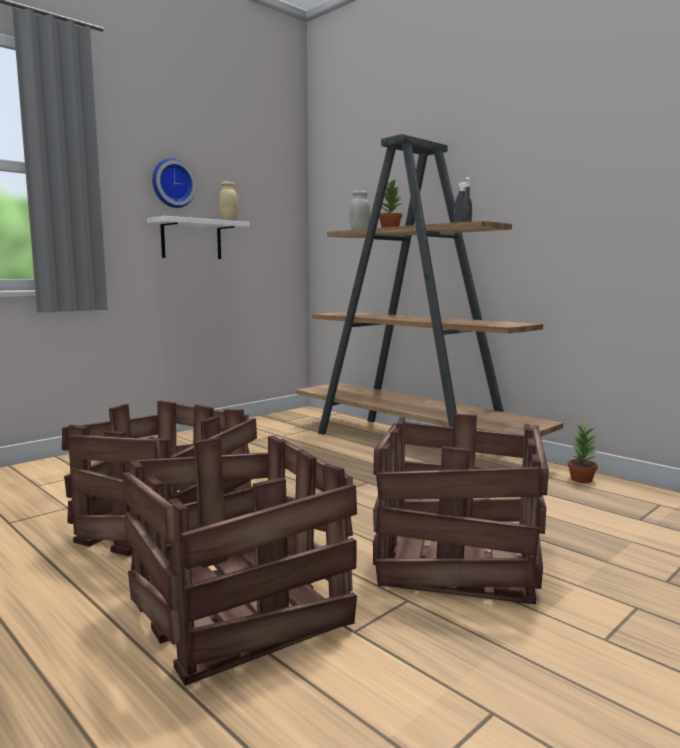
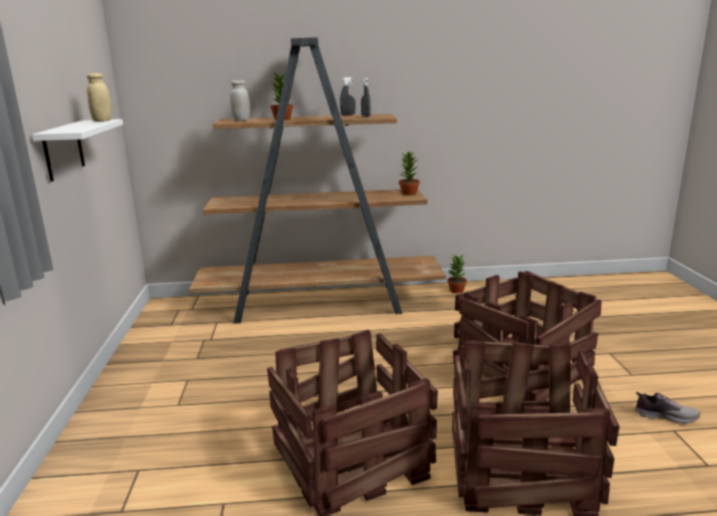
camera: 50 degrees left, 10 degrees up
(172, 183) = (39, 81): wall clock -> none
(513, 324) = (408, 193): none -> potted plant
(525, 695) = (664, 416): none -> shoe

